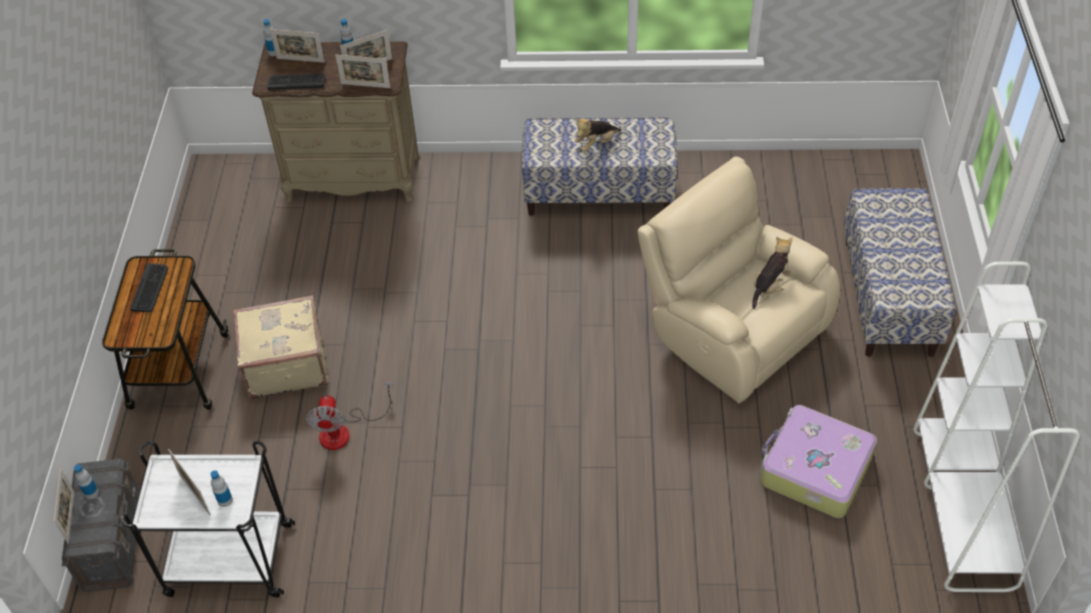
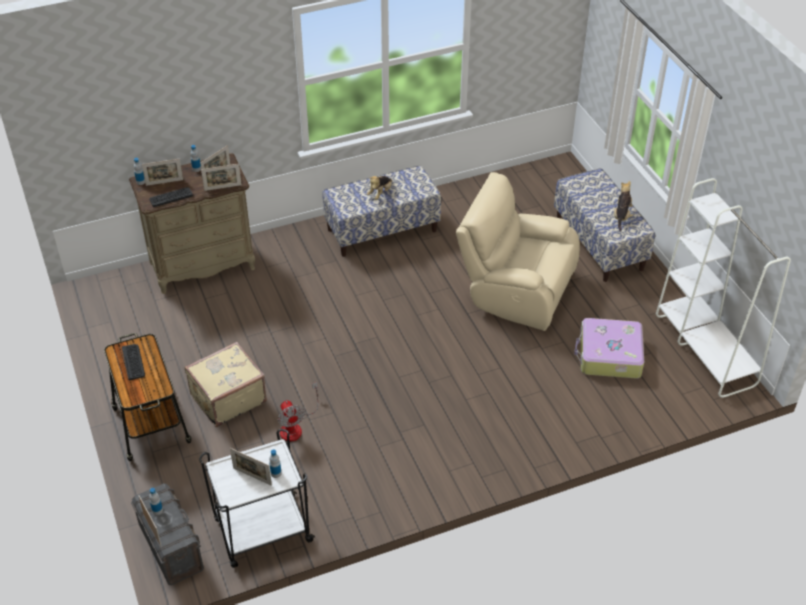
camera: 25 degrees left, 5 degrees down
(770, 286) = (540, 249): plush toy -> plush toy (621, 216)

